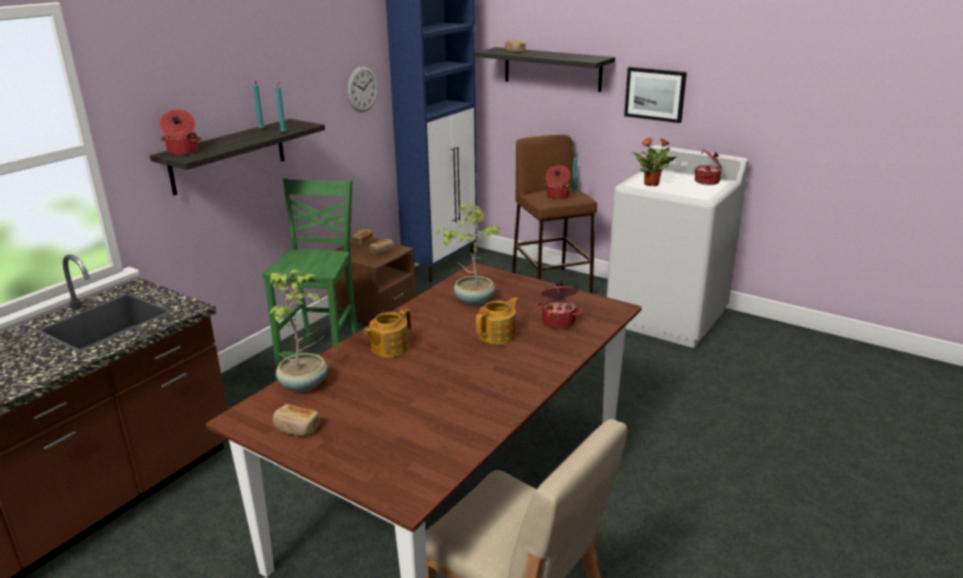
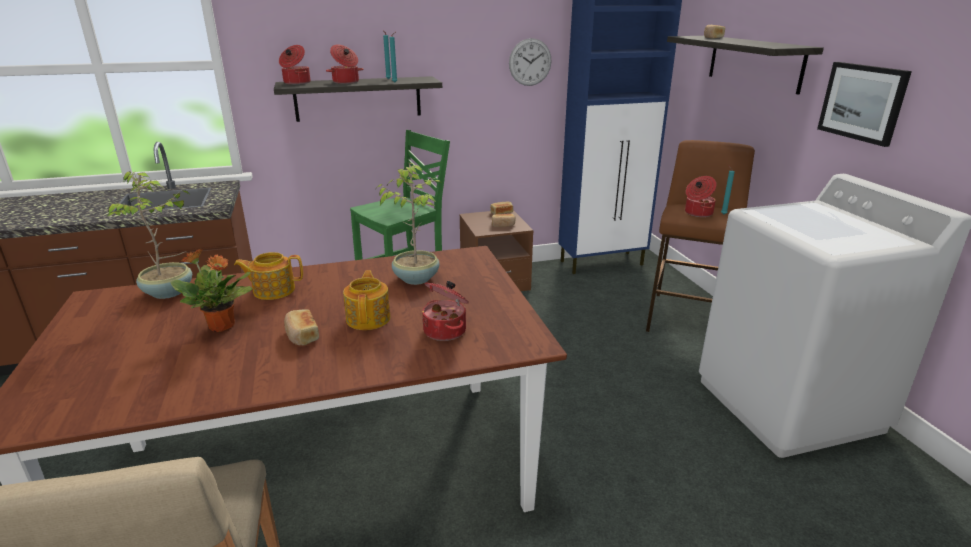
camera: 40 degrees right, 0 degrees up
(297, 428) = (92, 323): bread -> bread (301, 336)
(498, 335) = (369, 318): teapot -> teapot turned 90 degrees counterclockwise
(652, 184) = (783, 218): potted plant -> potted plant (222, 326)
(707, 181) = (878, 235): cooking pot -> cooking pot (346, 82)

